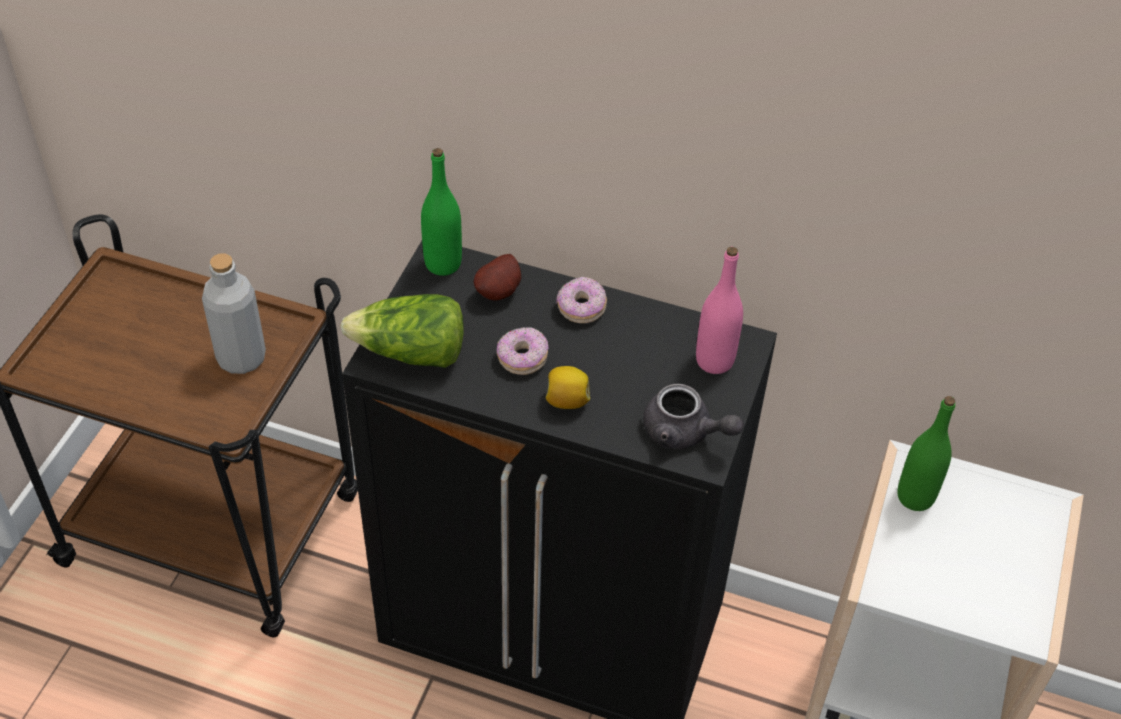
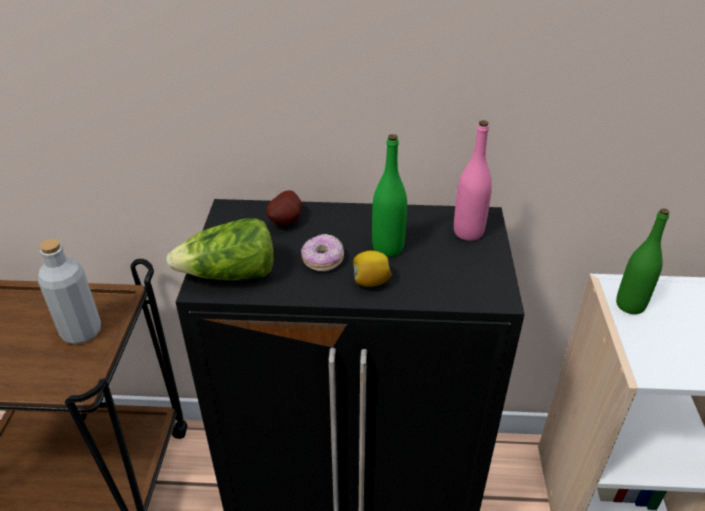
camera: 15 degrees left, 10 degrees down
(443, 264) = (235, 212): green bottle -> green bottle (388, 248)
(581, 308) = (353, 220): donut -> none
(684, 433) = (473, 283): grey teapot -> none

